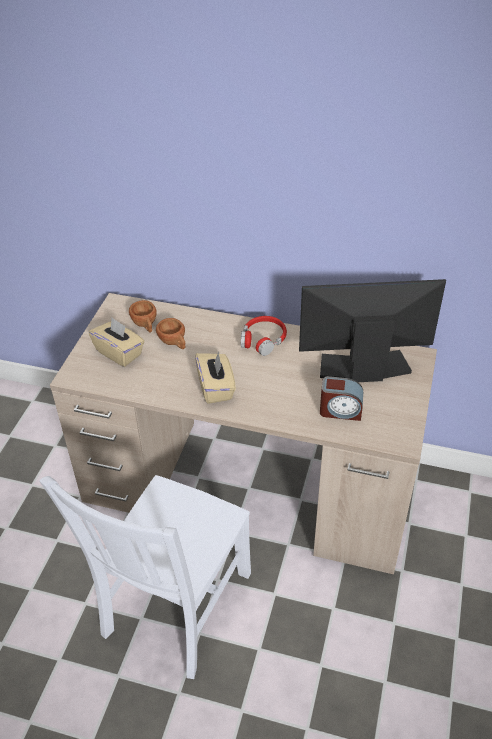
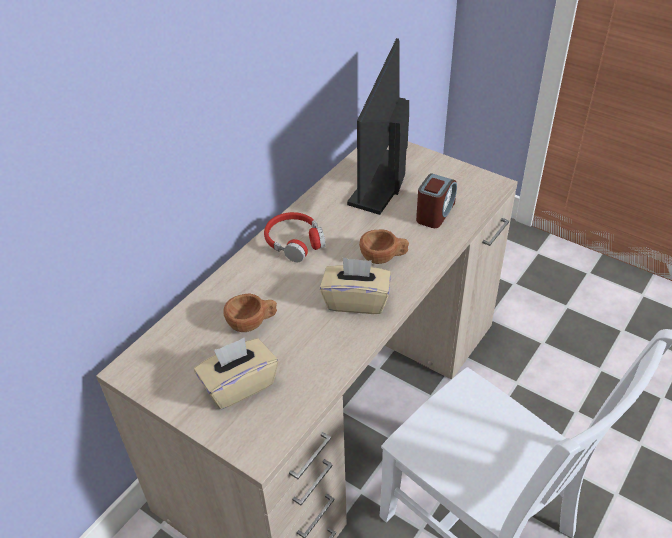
camera: 70 degrees left, 0 degrees up
(145, 325) = (198, 346): brown cup -> brown cup (384, 258)

